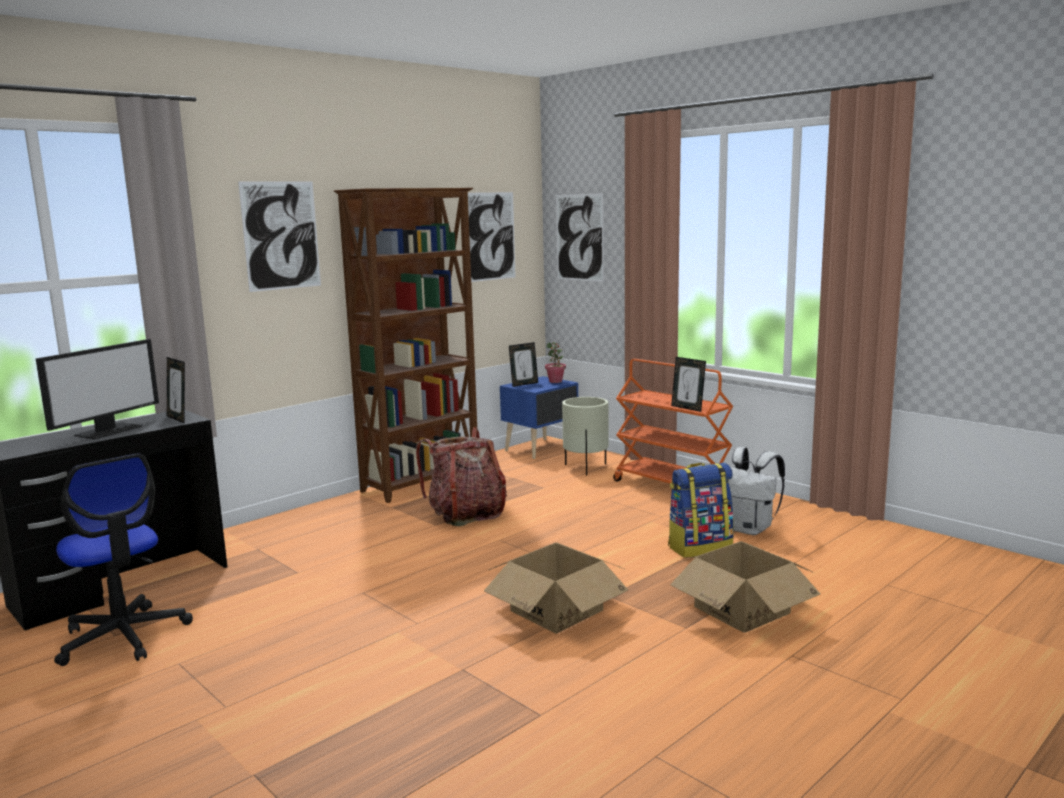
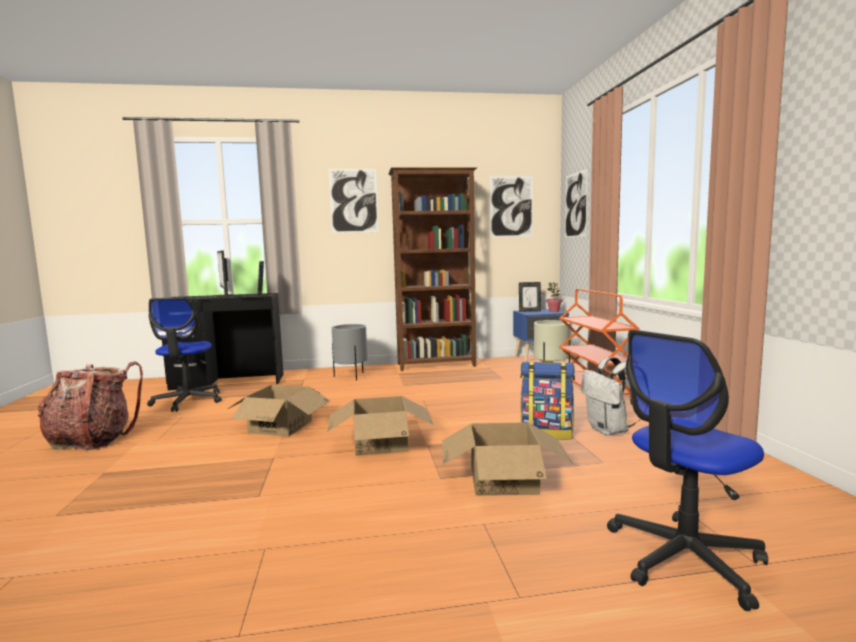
camera: 35 degrees right, 5 degrees down
(108, 431) = (224, 296): monitor -> monitor turned 90 degrees clockwise
(327, 527) = (351, 376): none -> grey planter
(383, 628) = (281, 426): none -> cardboard box
(466, 514) = (430, 383): backpack -> backpack (93, 440)
(687, 408) = (595, 325): picture frame -> none
(948, 627) = (684, 558): none -> office chair

